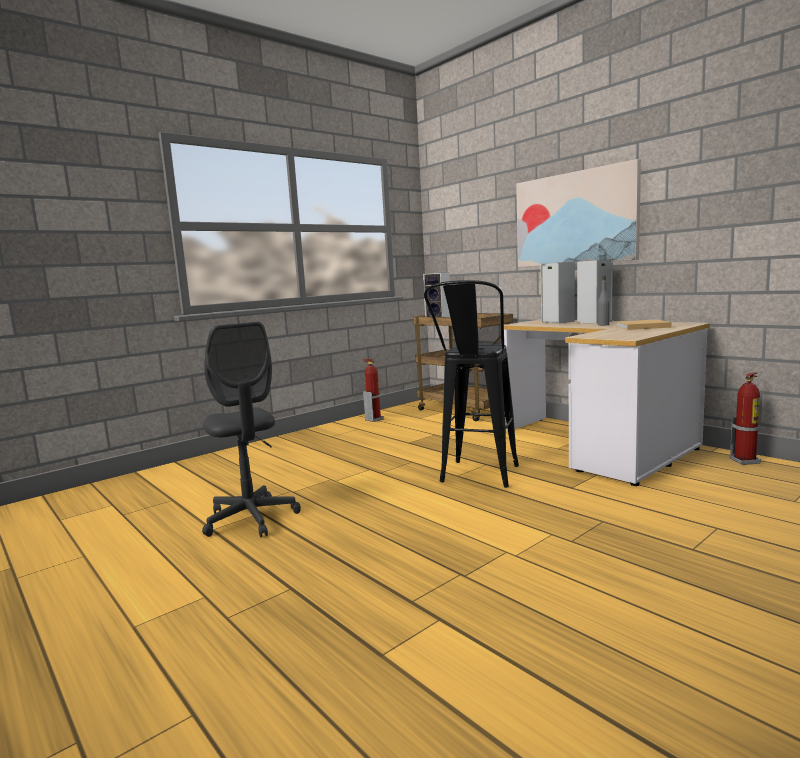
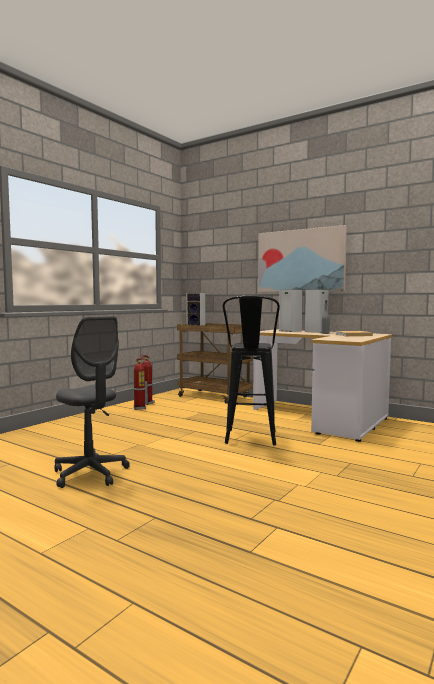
camera: 15 degrees left, 5 degrees down
(745, 461) = (417, 425): fire extinguisher -> fire extinguisher (140, 408)

